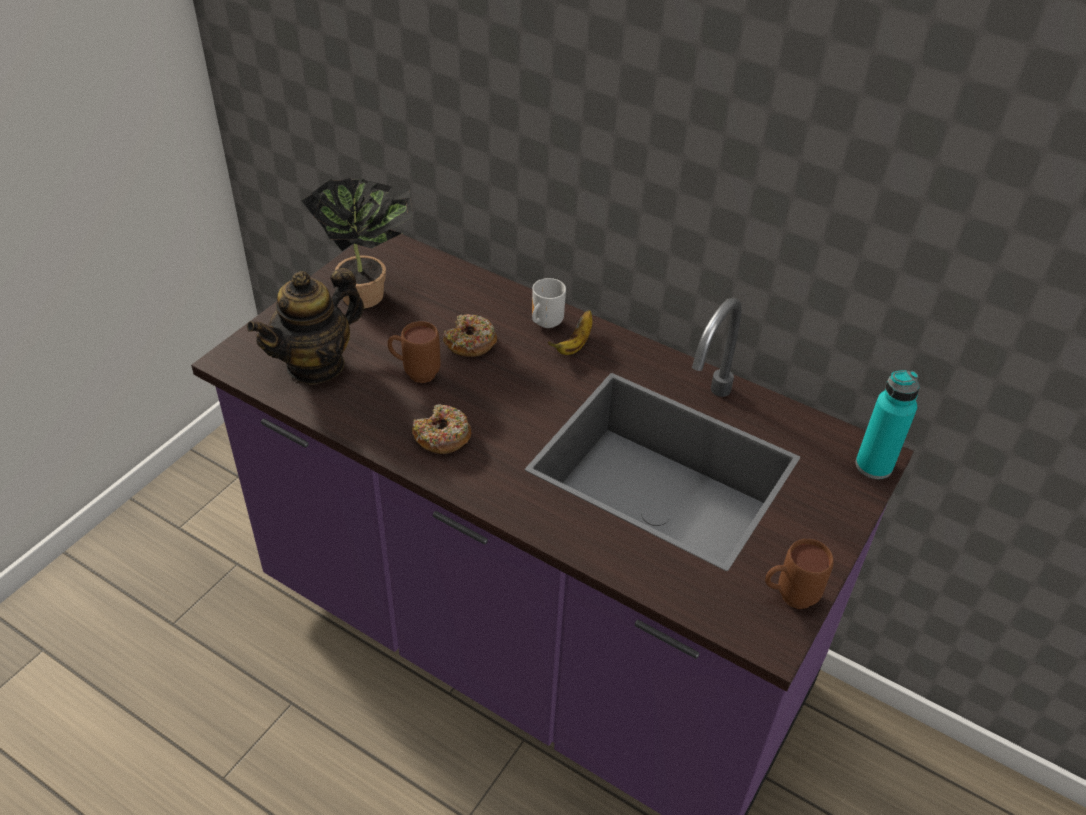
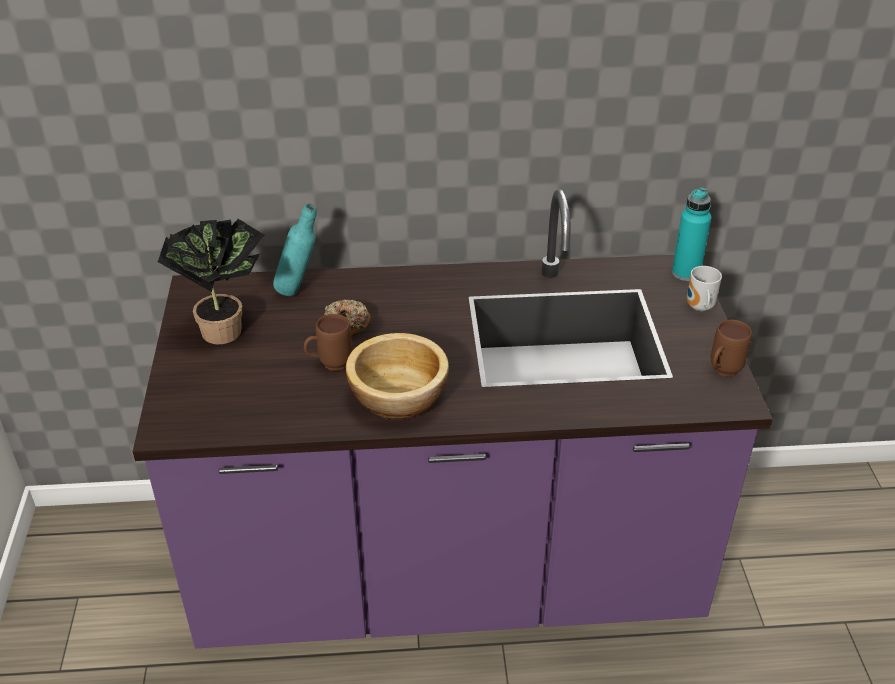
camera: 35 degrees left, 5 degrees down
(316, 365) = (243, 398): teapot -> none
(442, 437) = (400, 396): donut -> bowl
(465, 289) = (299, 290): none -> turquoise bottle
(544, 323) = (386, 286): mug -> mug (699, 308)
(575, 344) = (423, 290): banana -> none

